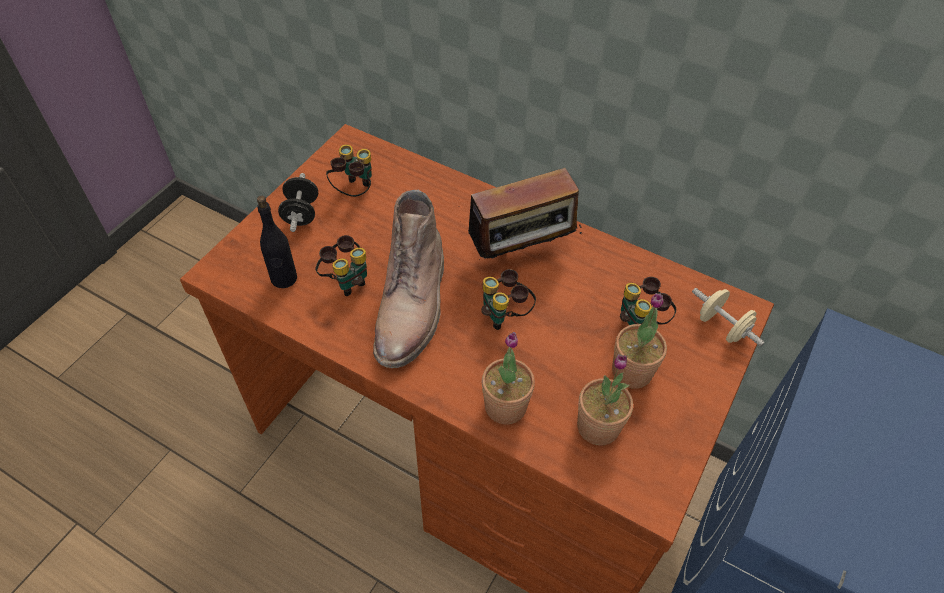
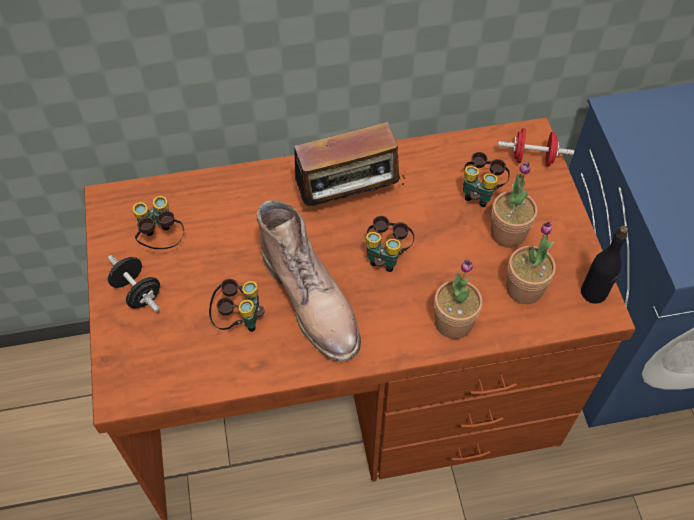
camera: 40 degrees left, 5 degrees up
(284, 279) = (186, 356): black bottle -> black bottle (594, 293)
(522, 253) = (348, 199): radio -> radio turned 45 degrees clockwise
(722, 327) = (532, 158): beige dumbbell -> red dumbbell

